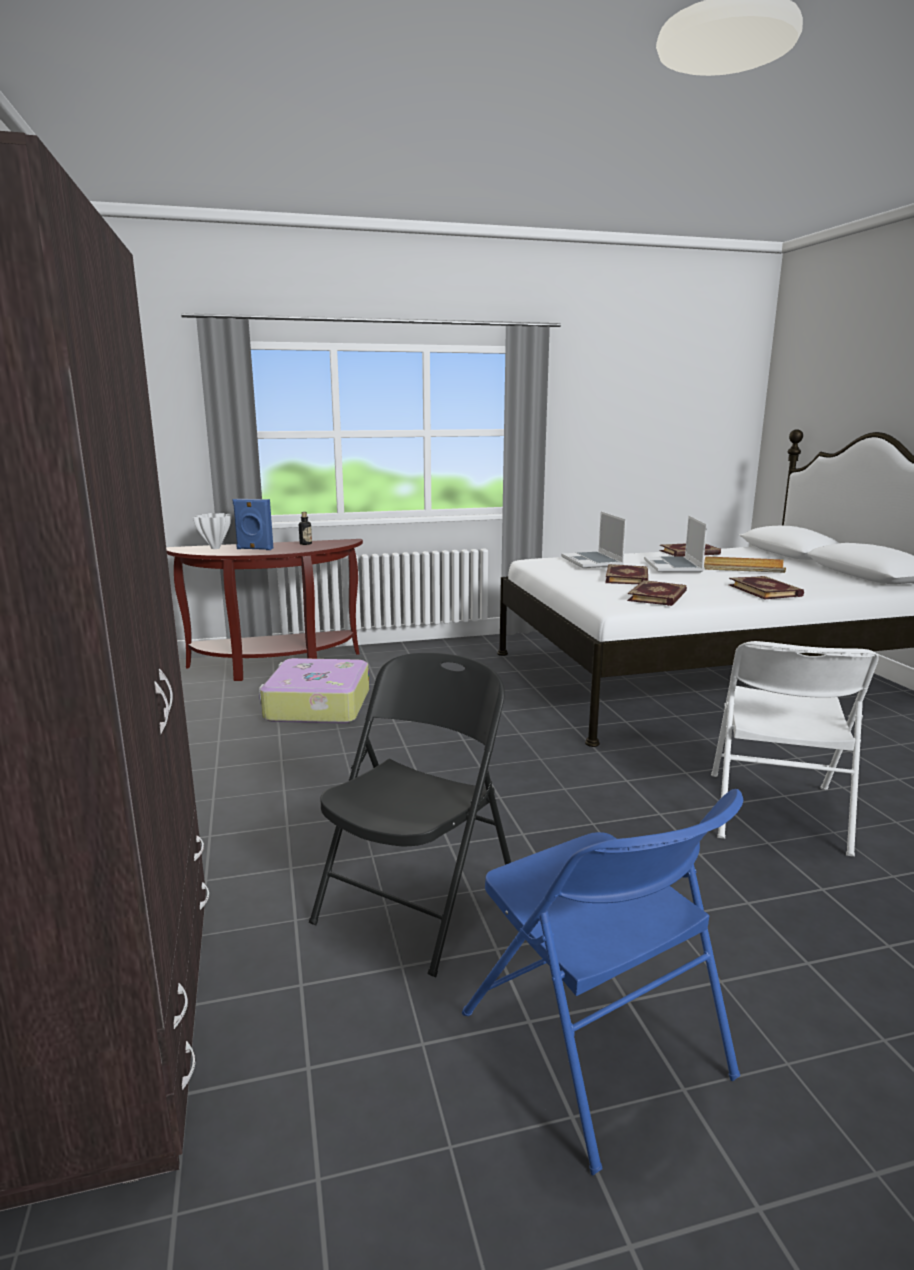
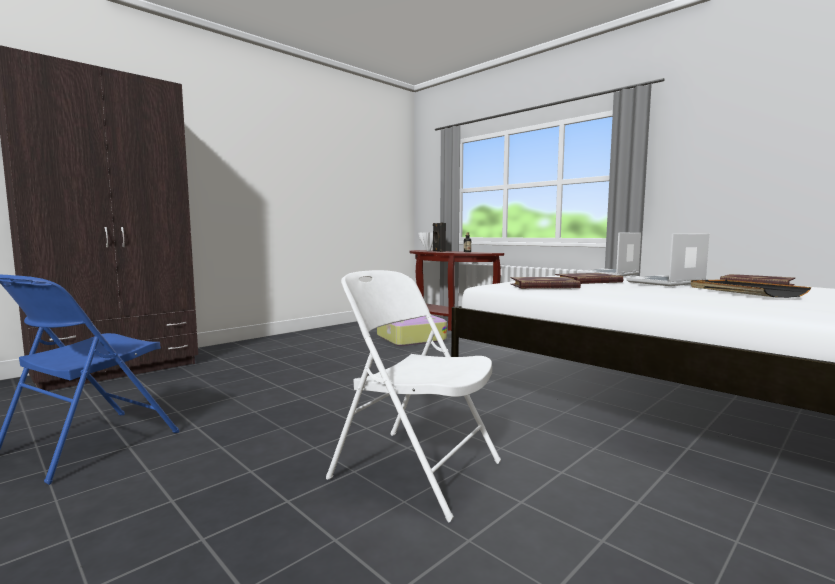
camera: 60 degrees right, 10 degrees down
(254, 549) = (438, 251): blue speaker -> black speaker
(417, 901) = (217, 390): black chair -> none
(743, 568) = (743, 291): beige tray -> black tray
(765, 590) = (662, 297): book -> none
(774, 812) = (416, 469): white chair -> white chair turned 45 degrees clockwise

